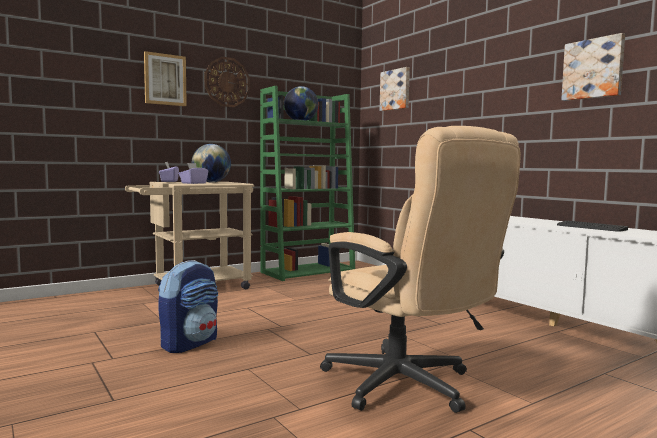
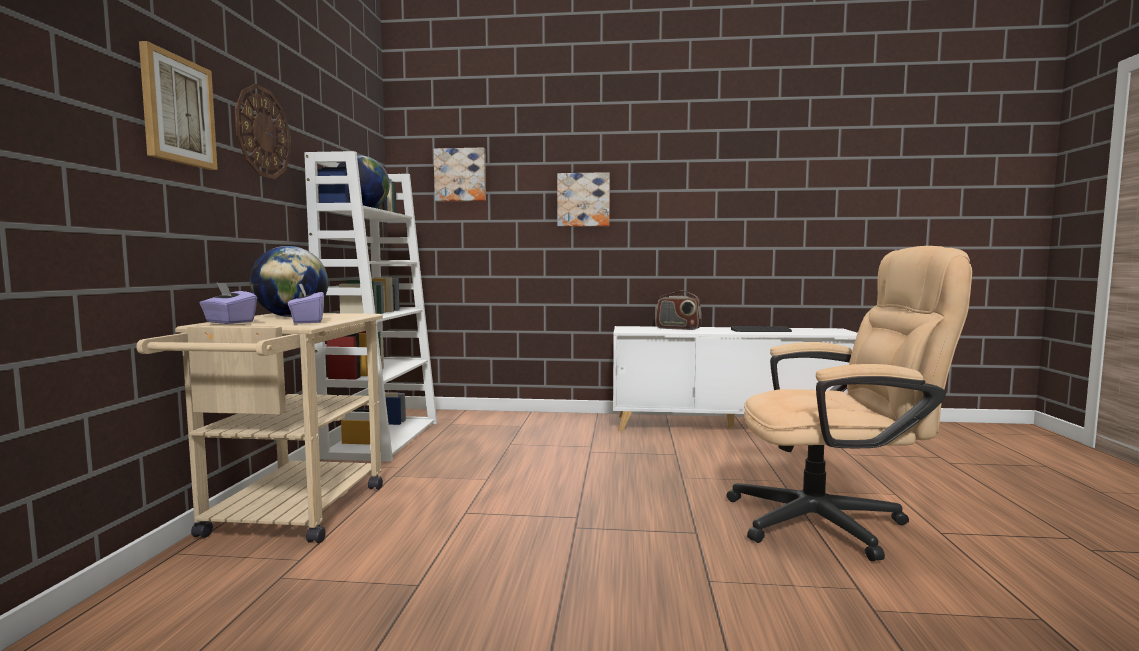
camera: 50 degrees left, 0 degrees up
(190, 343) = (562, 592): backpack -> none
(308, 271) = (383, 438): green bookcase -> white bookcase
(520, 218) = (678, 328): none -> radio
(593, 69) = (729, 183): picture -> picture (583, 200)

